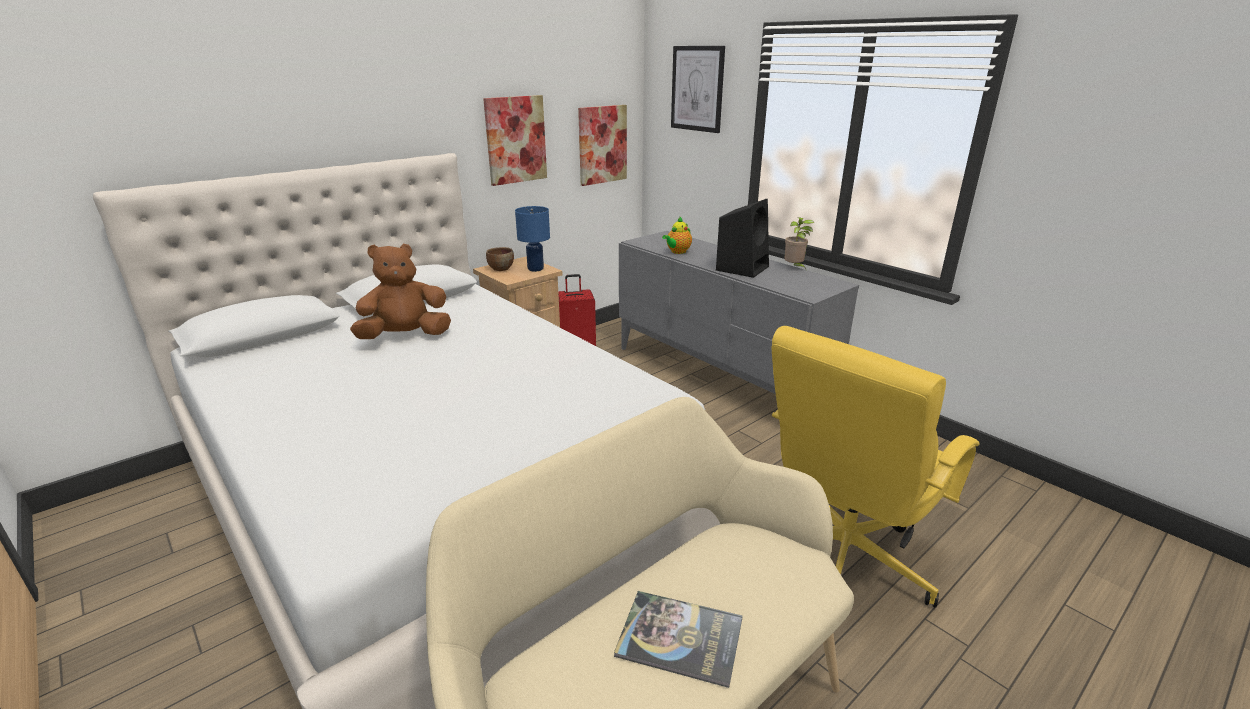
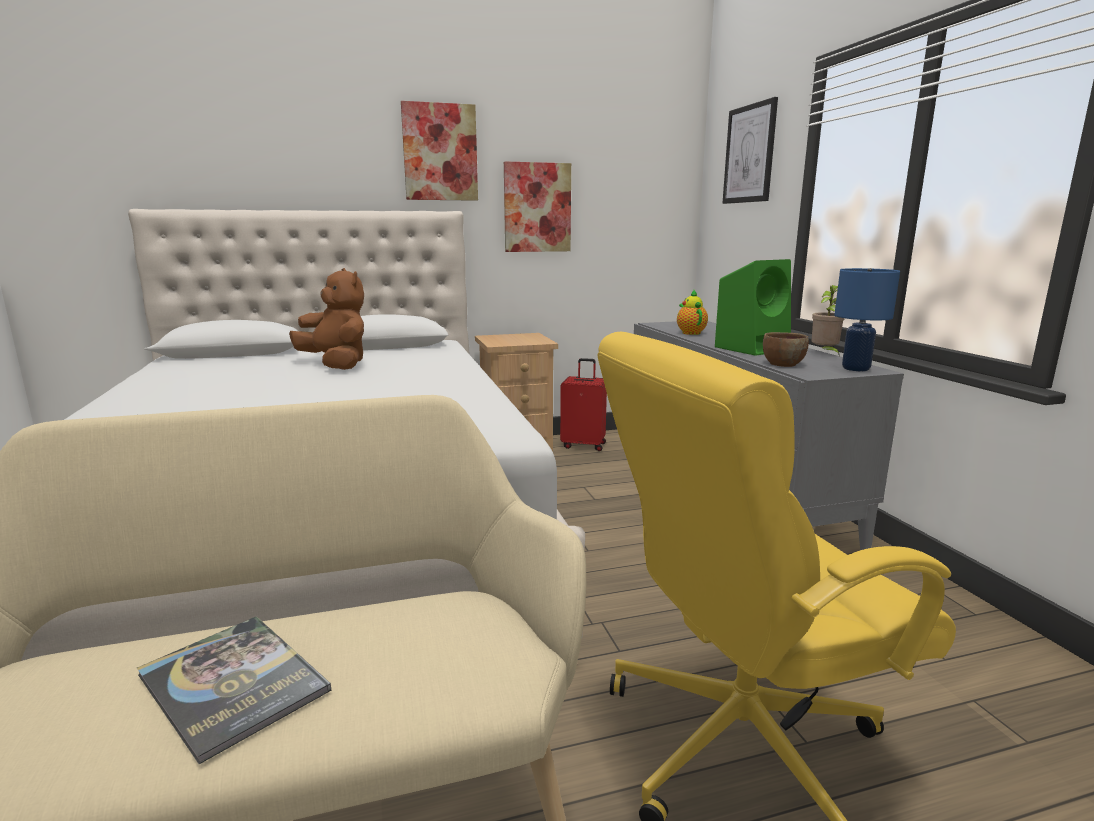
camera: 25 degrees right, 10 degrees down
(405, 336) = (336, 364): brown plush toy -> brown plush toy turned 45 degrees clockwise
(501, 268) = (500, 337): brown bowl -> brown bowl (782, 364)
(534, 269) = (531, 340): blue table lamp -> blue table lamp (854, 369)
(602, 145) = (644, 224): picture -> picture (440, 152)
(677, 252) = (690, 333): teapot -> teapot turned 105 degrees clockwise
(742, 268) = (753, 348): black speaker -> green speaker

